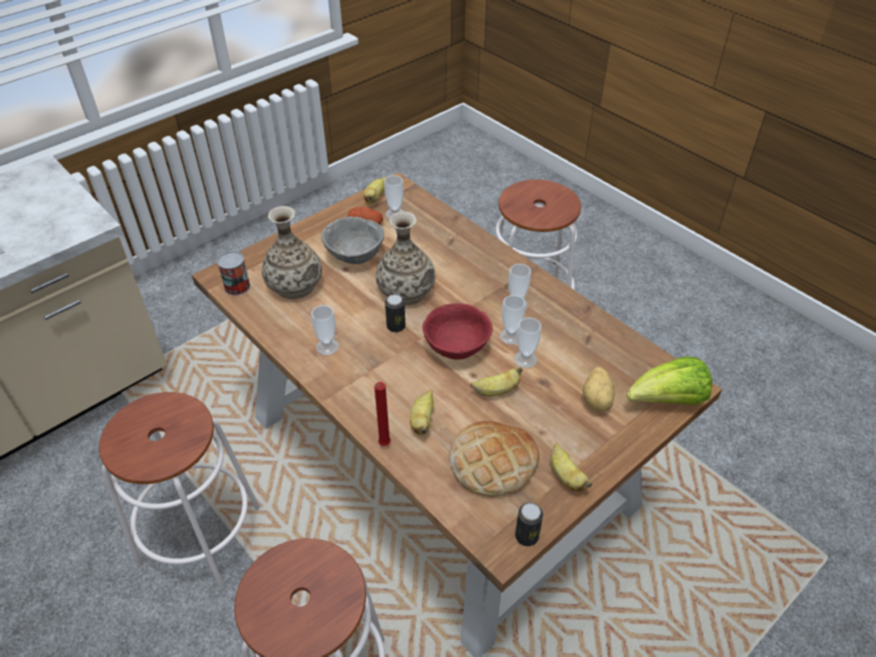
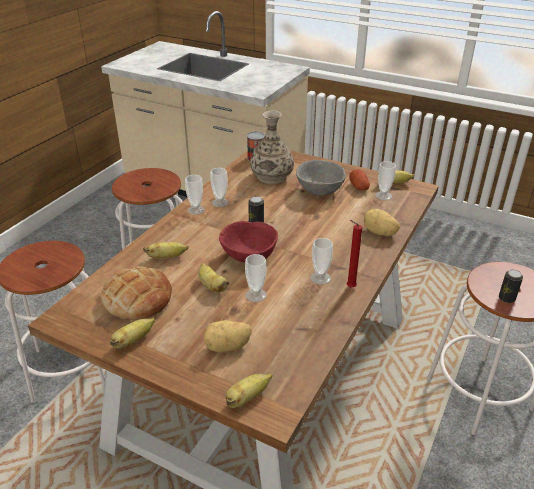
camera: 70 degrees right, 10 degrees down
(384, 445) = (139, 246): red candle -> red candle (349, 287)
(406, 291) = (297, 220): vase -> none
(461, 240) = (379, 233): none -> potato
(510, 336) = (278, 282): cup -> cup (196, 210)
(526, 536) = (70, 329): can -> can (506, 298)
(668, 401) = (247, 398): lettuce -> banana

